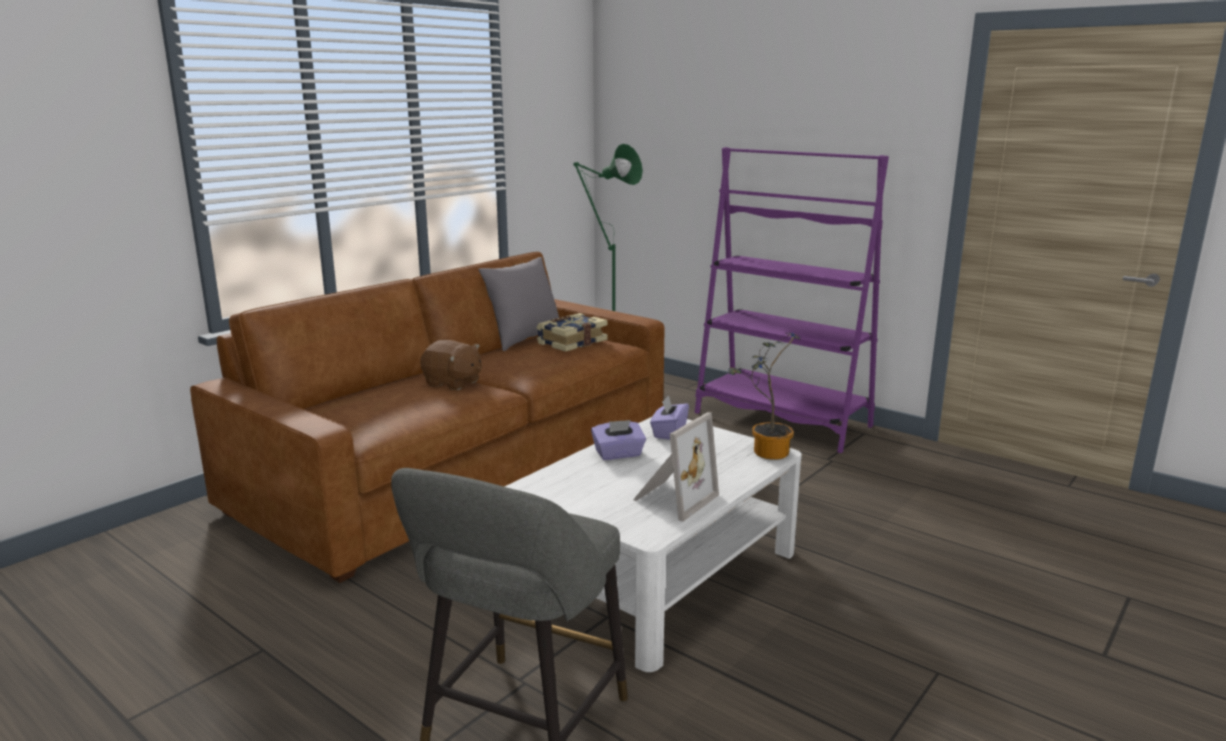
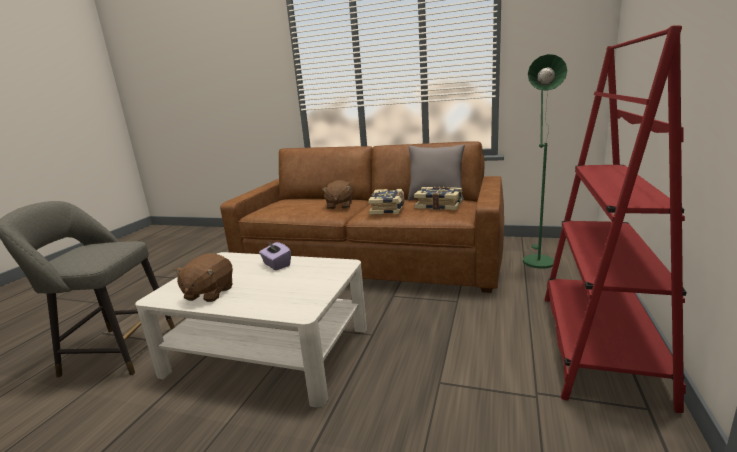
camera: 70 degrees right, 0 degrees up
(536, 363) = (388, 209): none -> book
(669, 432) = (322, 269): purple tissue box -> none
(672, 498) = (209, 293): picture frame -> brown plush toy
(765, 451) = (302, 308): potted plant -> none
(782, 420) = (598, 345): purple bookcase -> red bookcase

